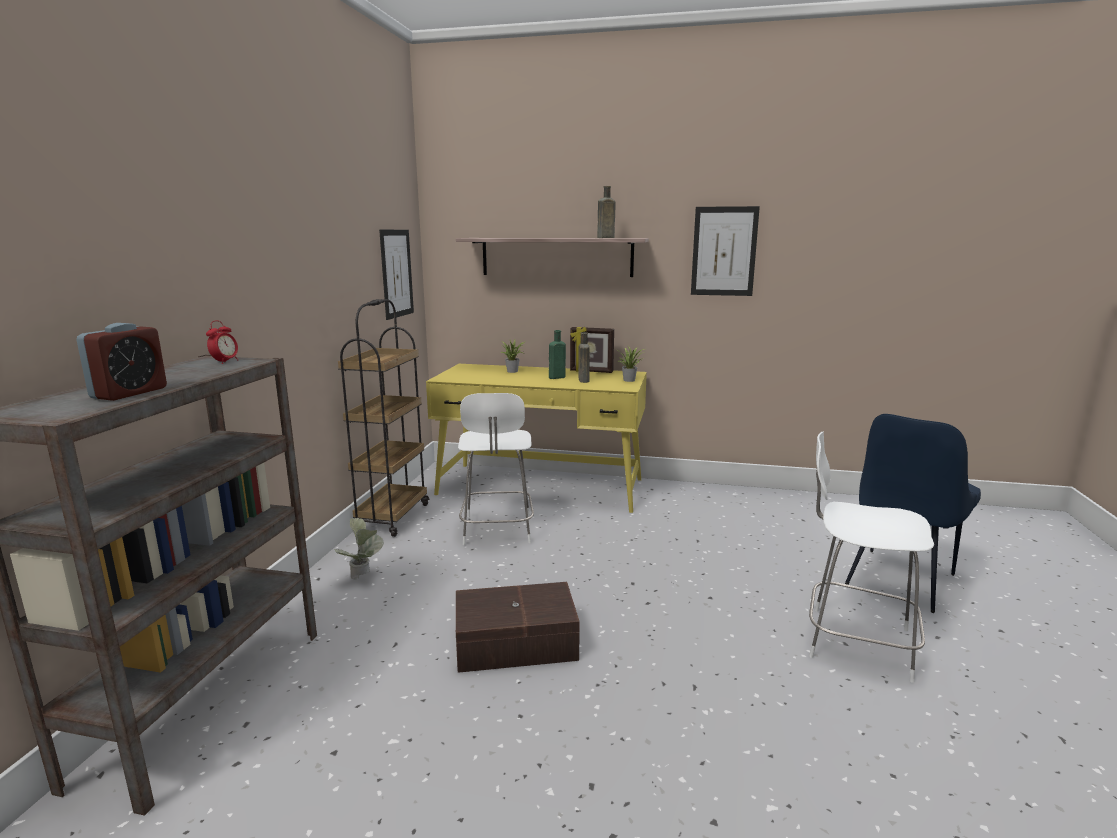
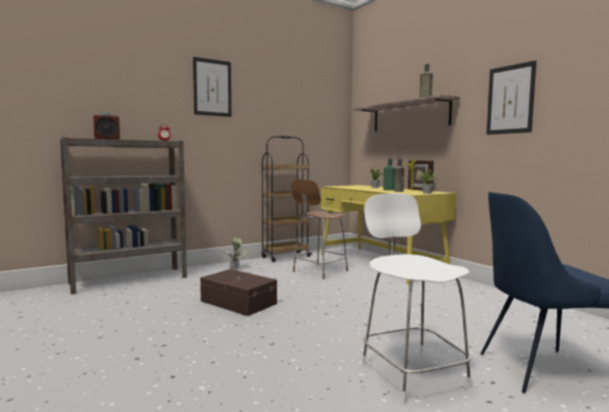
camera: 45 degrees right, 10 degrees down
(396, 273) = (322, 129): picture -> picture (212, 87)
(497, 530) = (319, 271): white chair -> brown chair

